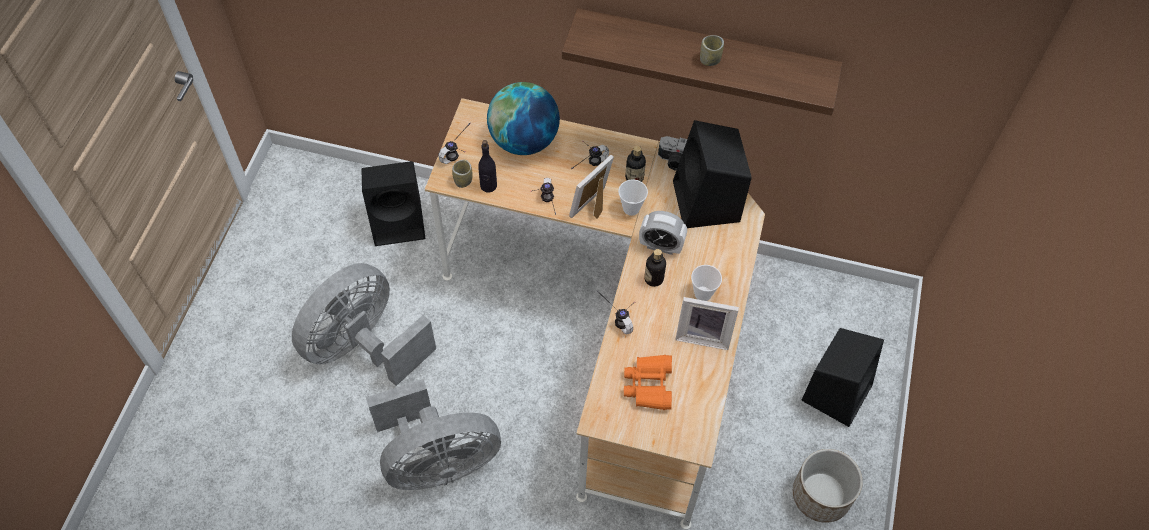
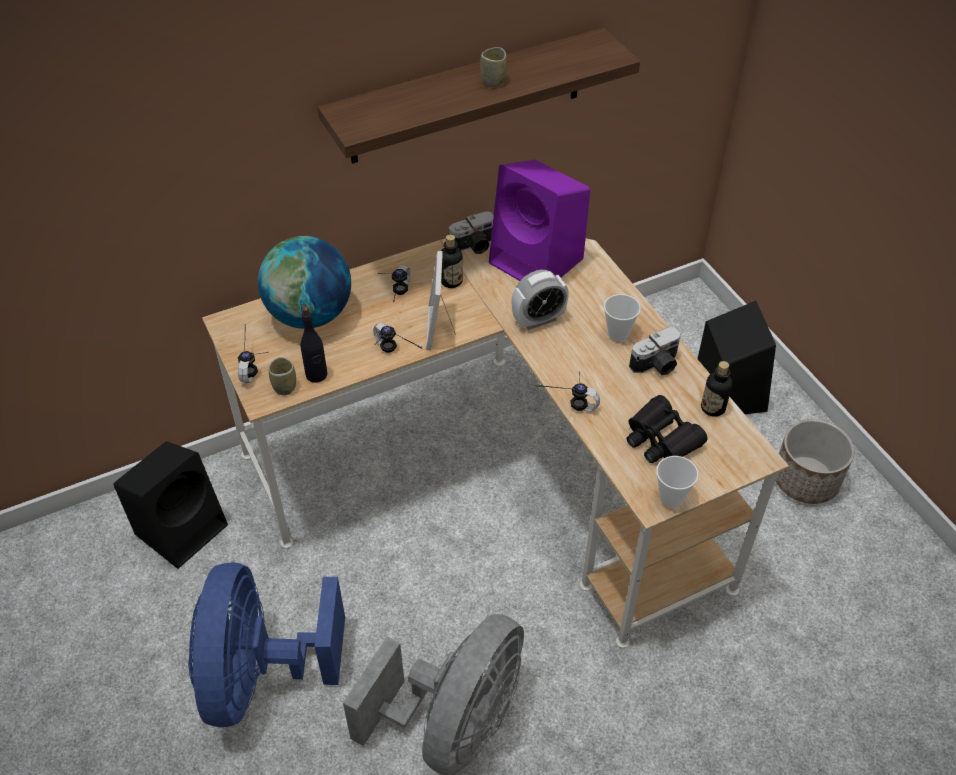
camera: 40 degrees left, 10 degrees down
(364, 346) = (262, 674): grey fan -> blue fan
(631, 208) = (477, 307): cup -> cup (671, 497)
(649, 385) = (661, 439): orange binoculars -> black binoculars
(653, 279) = (563, 350): bottle -> bottle (713, 408)
(703, 335) = (657, 365): picture frame -> camera
(707, 203) = (538, 261): black speaker -> purple speaker

